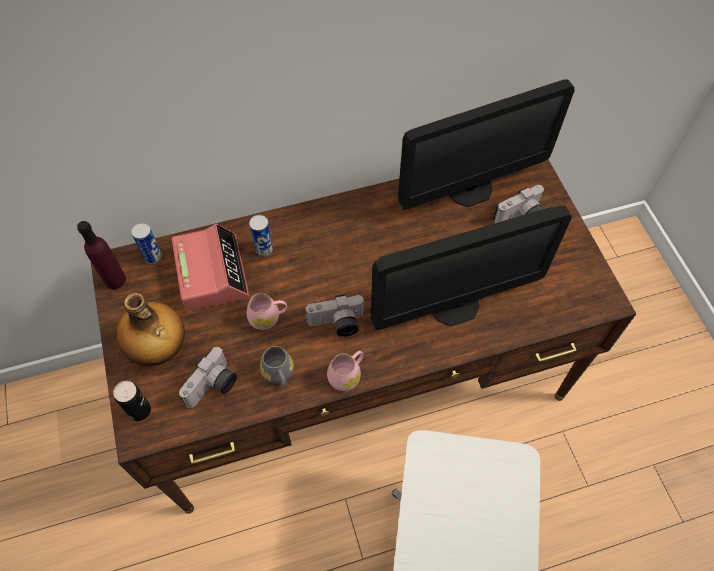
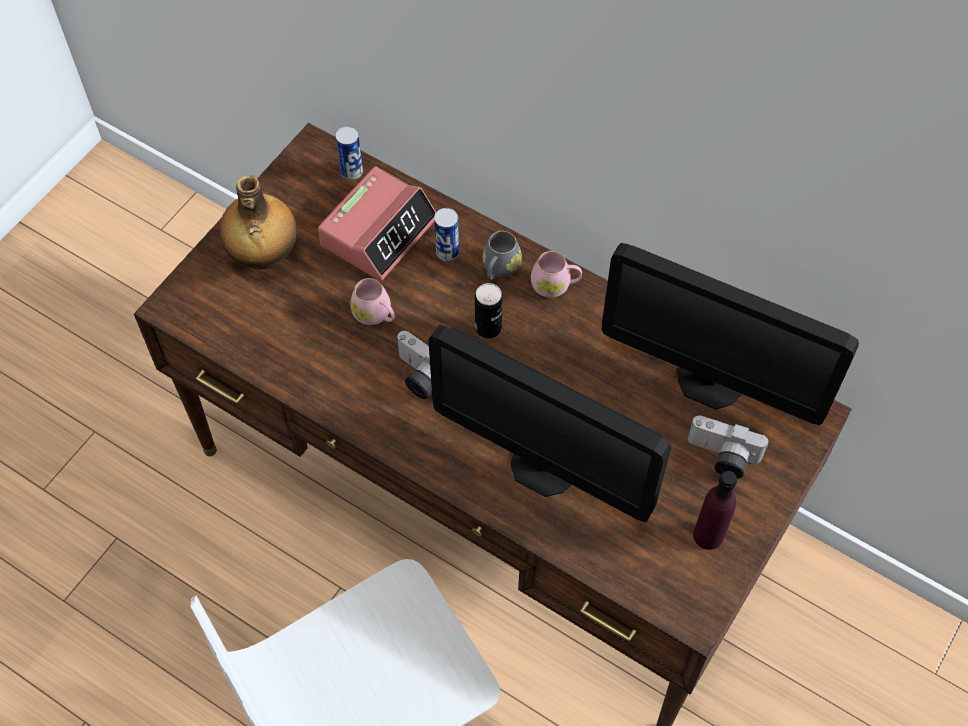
camera: 50 degrees right, 0 degrees up
(115, 280) = (300, 164): purple bottle -> purple bottle (708, 535)
(139, 410) = (193, 289): can -> can (488, 327)
(213, 387) = (265, 327): camera -> none
(279, 375) = (324, 370): grey mug -> grey mug (499, 269)
(347, 375) = (375, 427): pink mug -> pink mug (555, 285)

